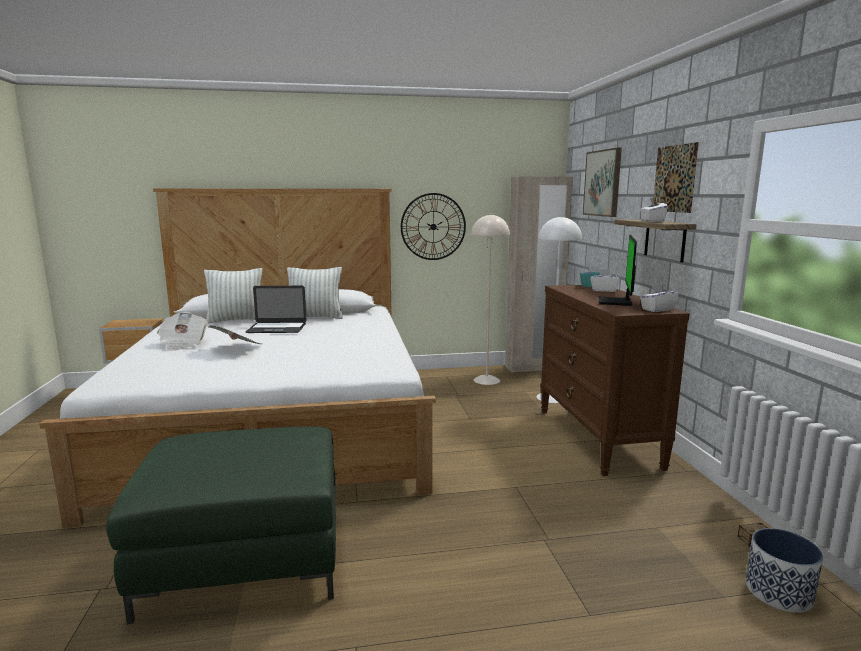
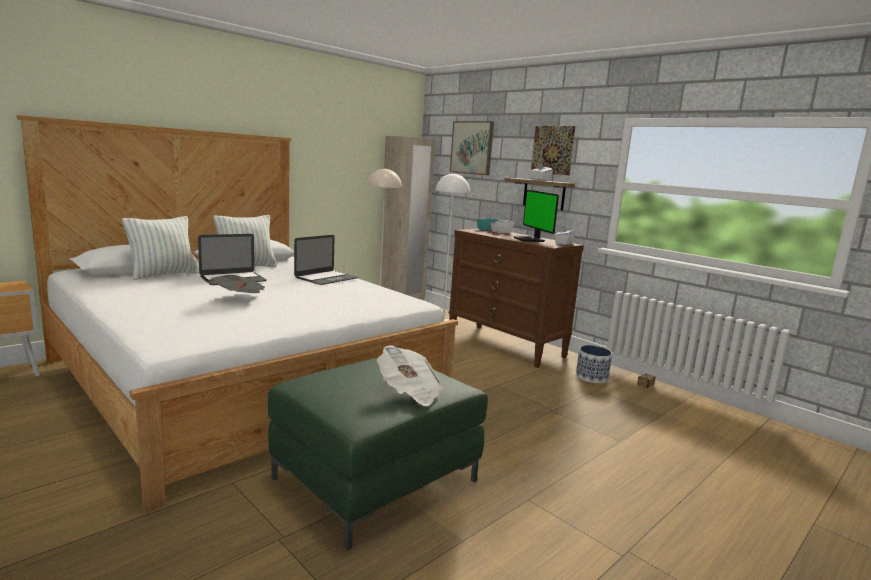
camera: 35 degrees left, 0 degrees up
(183, 344) = (163, 300): newspaper -> newspaper (409, 392)
(360, 333) = (326, 278): none -> laptop
(433, 226) = (323, 177): wall clock -> none
(779, 592) = (680, 405): planter -> planter (592, 377)

